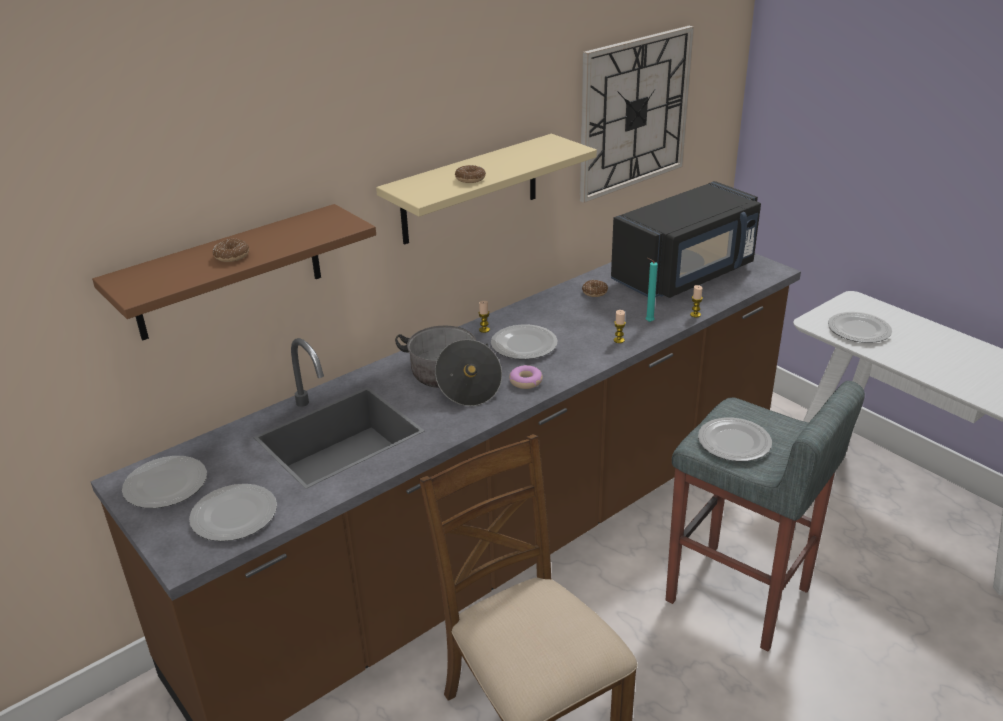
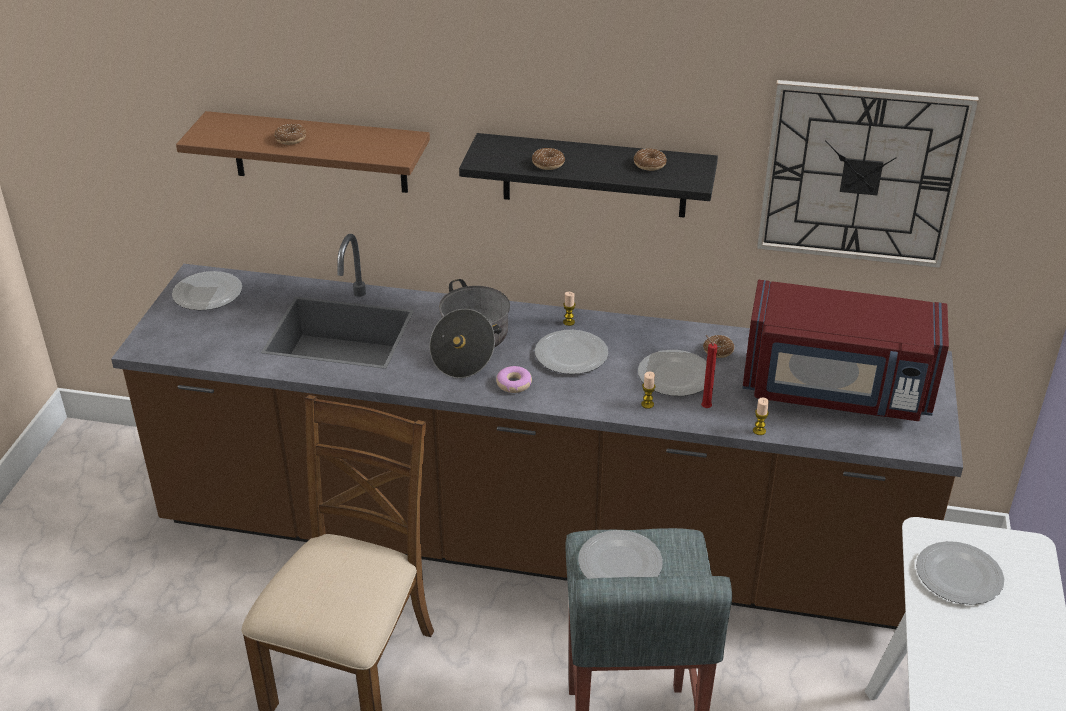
camera: 50 degrees right, 5 degrees up
(233, 515) = (202, 339): plate -> plate (674, 375)
(470, 189) = (594, 175): beige shelf -> black shelf
(529, 152) = (649, 164): none -> donut
(648, 322) = (704, 407): turquoise candle -> red candle
(686, 274) = (836, 390): black microwave -> red microwave

